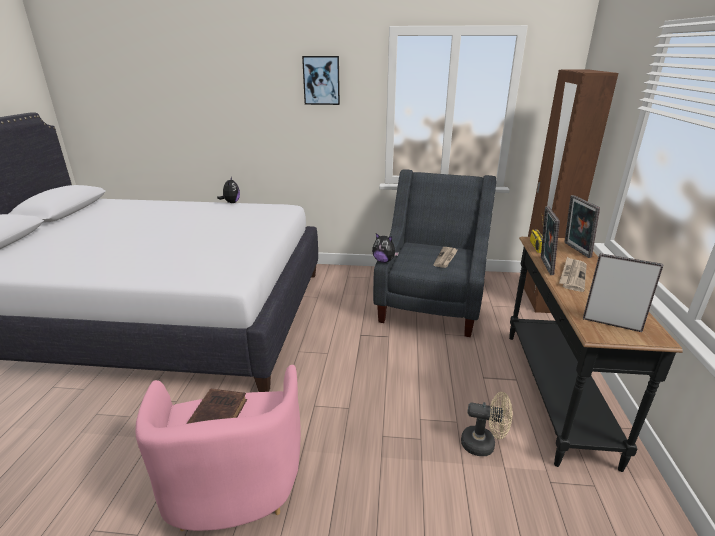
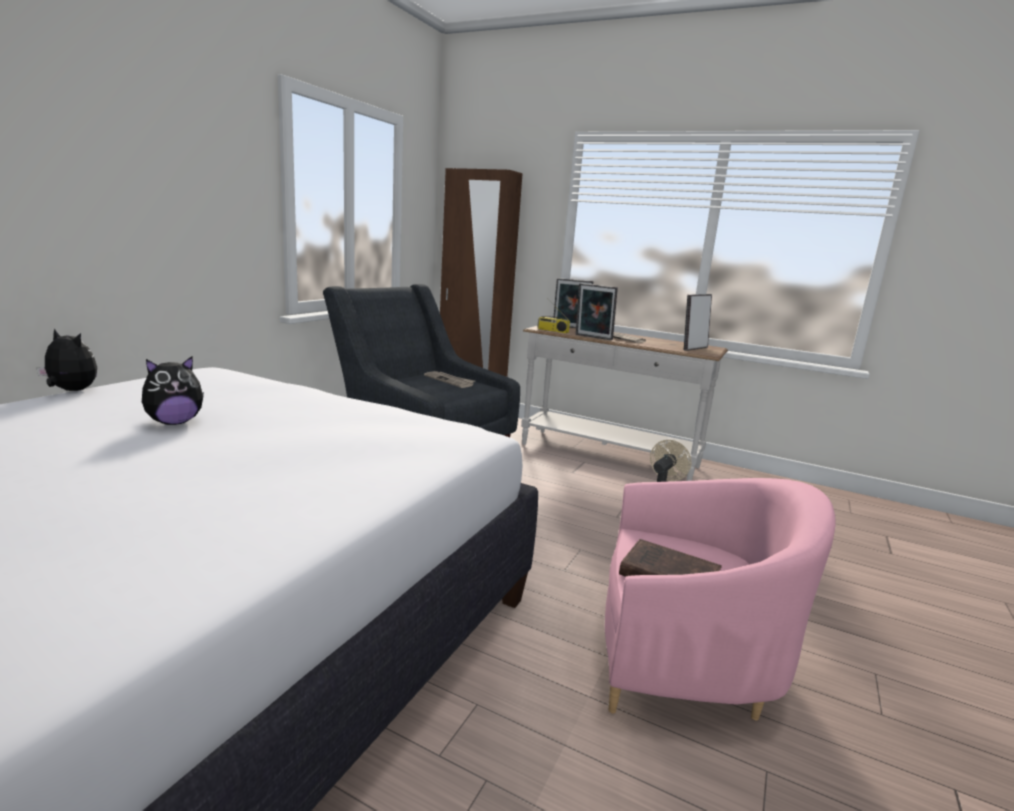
camera: 70 degrees left, 10 degrees down
(321, 80) = (189, 138): picture -> none
(384, 261) = (428, 396): plush toy -> plush toy (175, 422)
(553, 392) = (608, 456): black console table -> white console table

